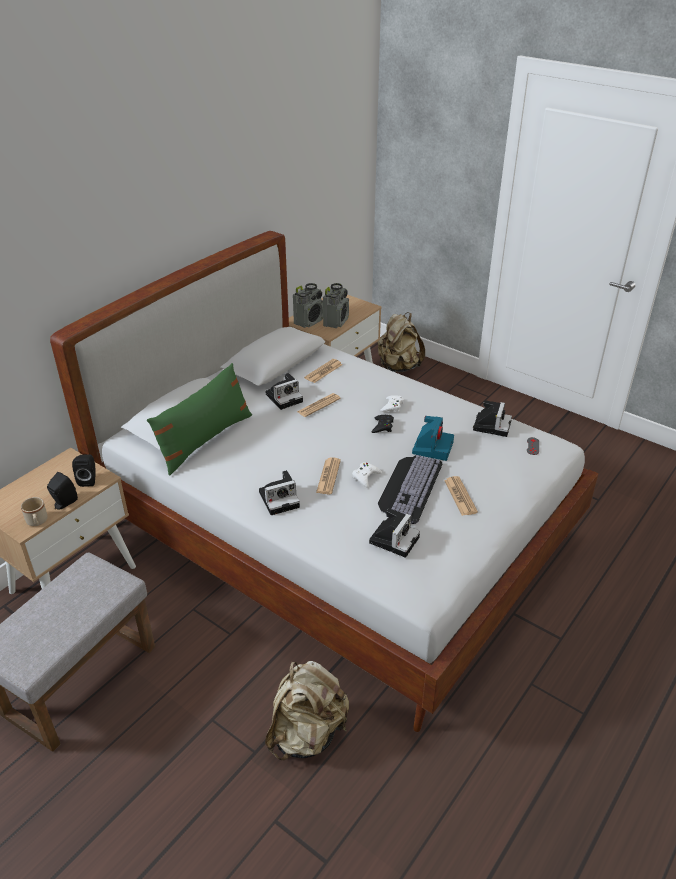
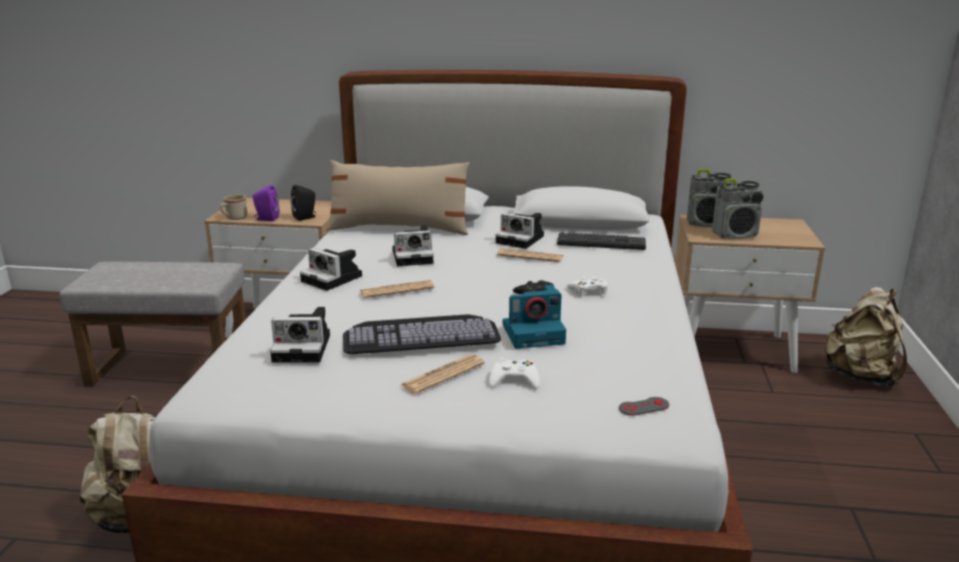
camera: 60 degrees right, 15 degrees down
(64, 503) = (266, 219): black speaker -> purple speaker
(205, 440) = (399, 229): green pillow -> beige pillow
(323, 371) = (601, 242): newspaper -> keyboard
(365, 477) = (416, 307): white game controller -> white game controller (514, 380)
(491, 425) = (650, 362): camera -> camera (414, 256)

